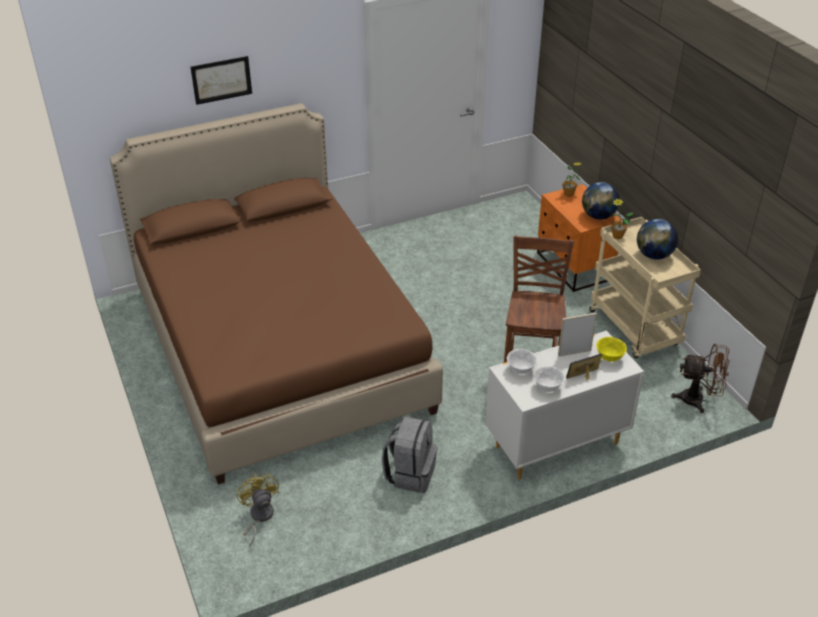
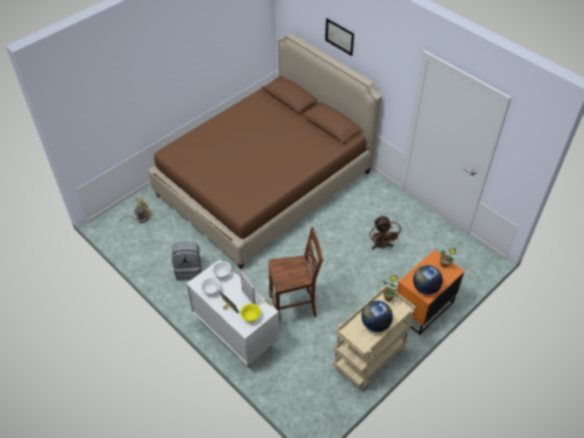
camera: 70 degrees right, 10 degrees up
(698, 400) = (310, 410): brown fan -> brown fan (381, 246)

